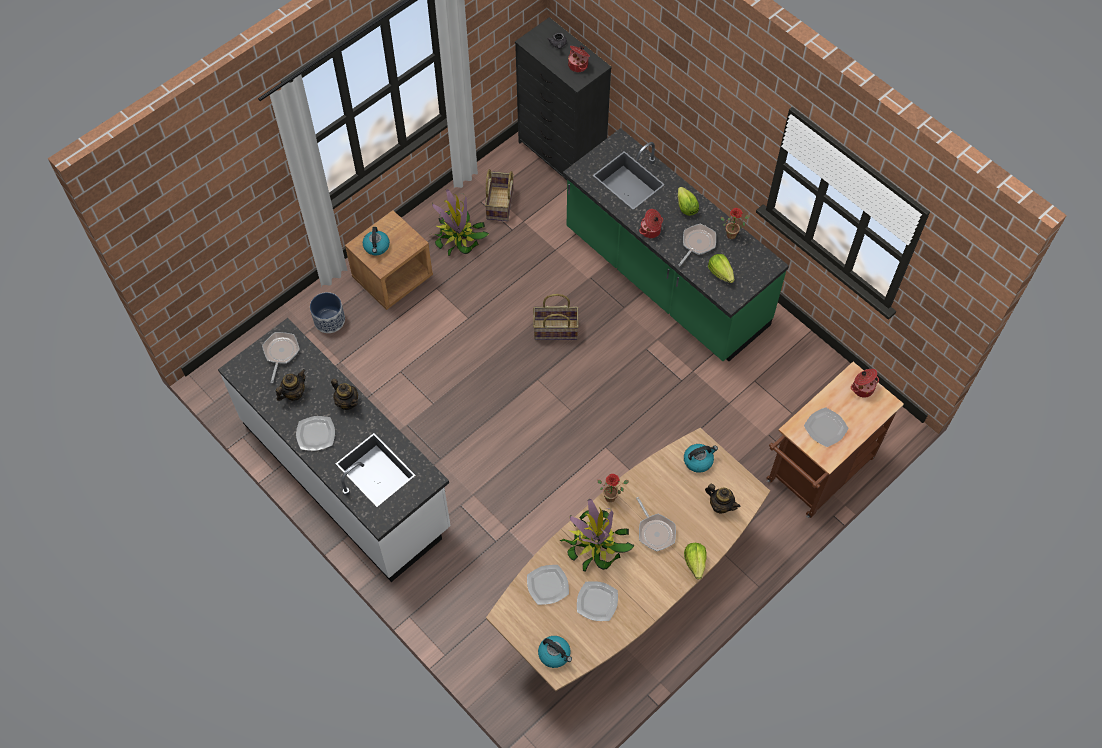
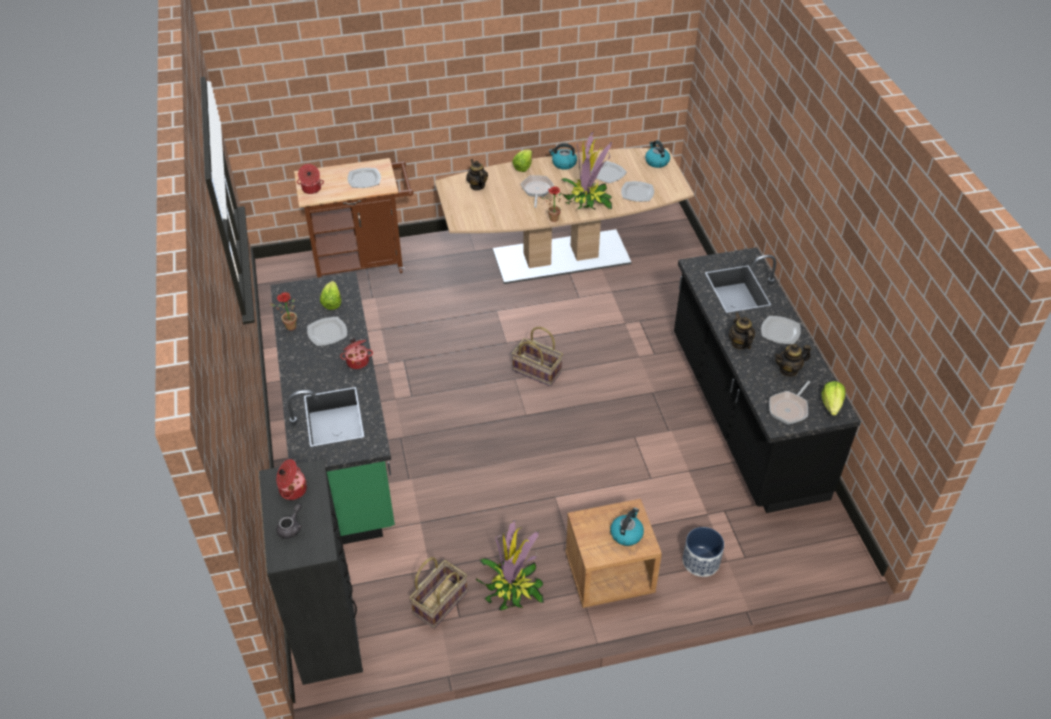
camera: 150 degrees left, 15 degrees down
(346, 475) = (744, 415): white counter -> black counter
(555, 331) = (479, 446): basket -> basket (537, 371)
(686, 207) = (305, 366): lettuce -> lettuce (831, 405)
(697, 244) = (328, 333): frying pan -> plate
(698, 460) = (469, 213): kettle -> kettle (563, 164)

